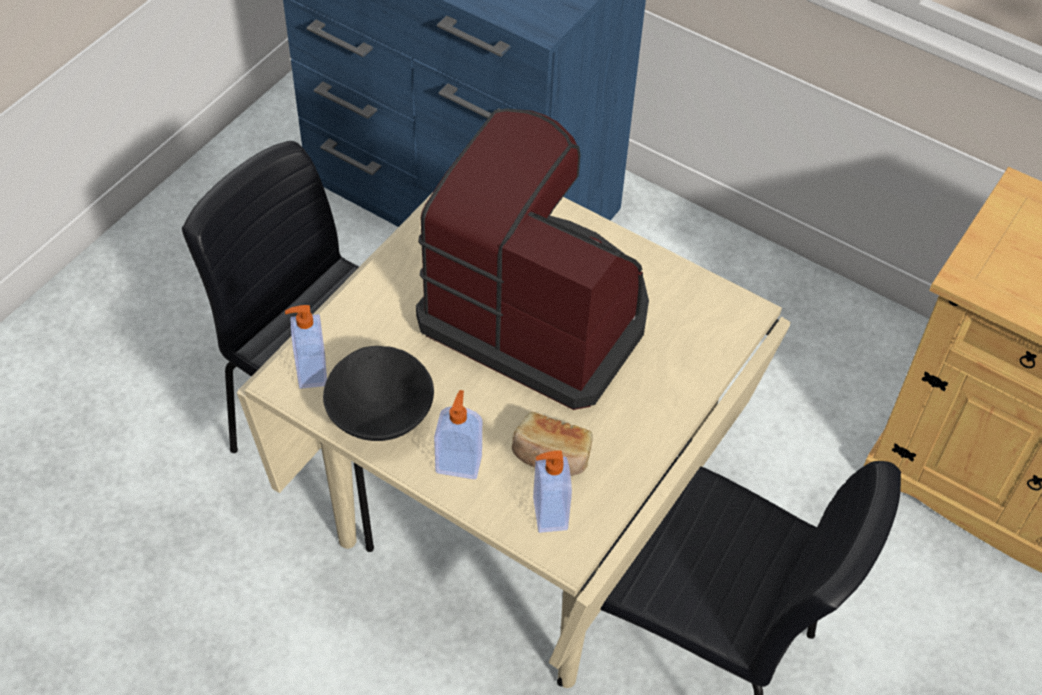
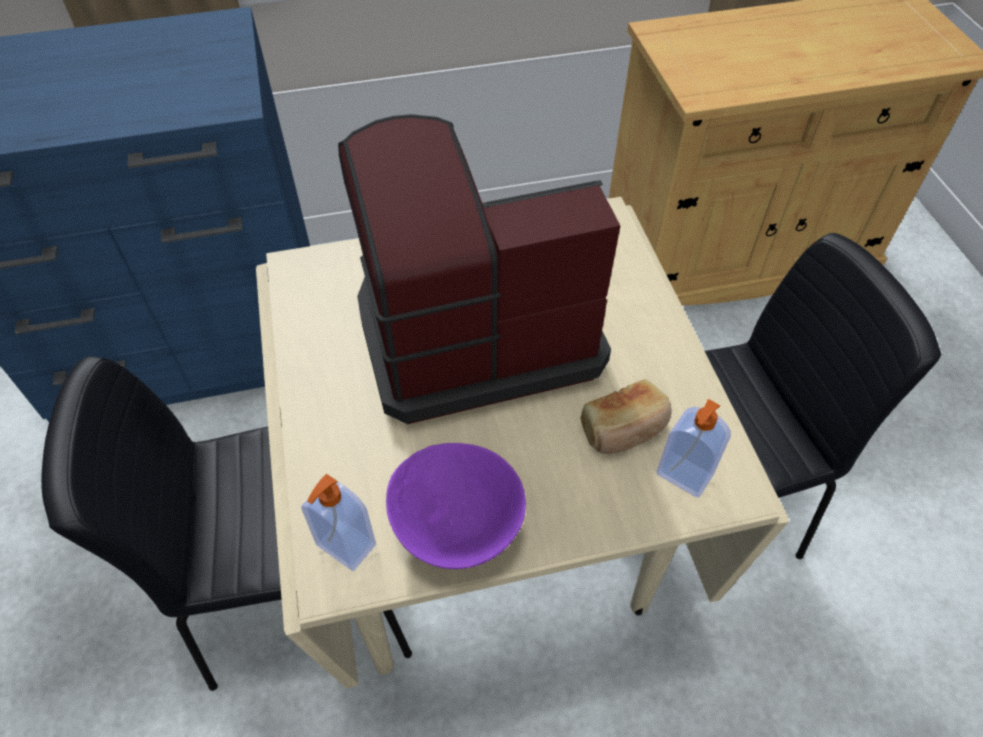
camera: 45 degrees left, 0 degrees up
(381, 416) = (456, 525): black bowl -> purple bowl
(459, 463) = (568, 502): soap dispenser -> none

